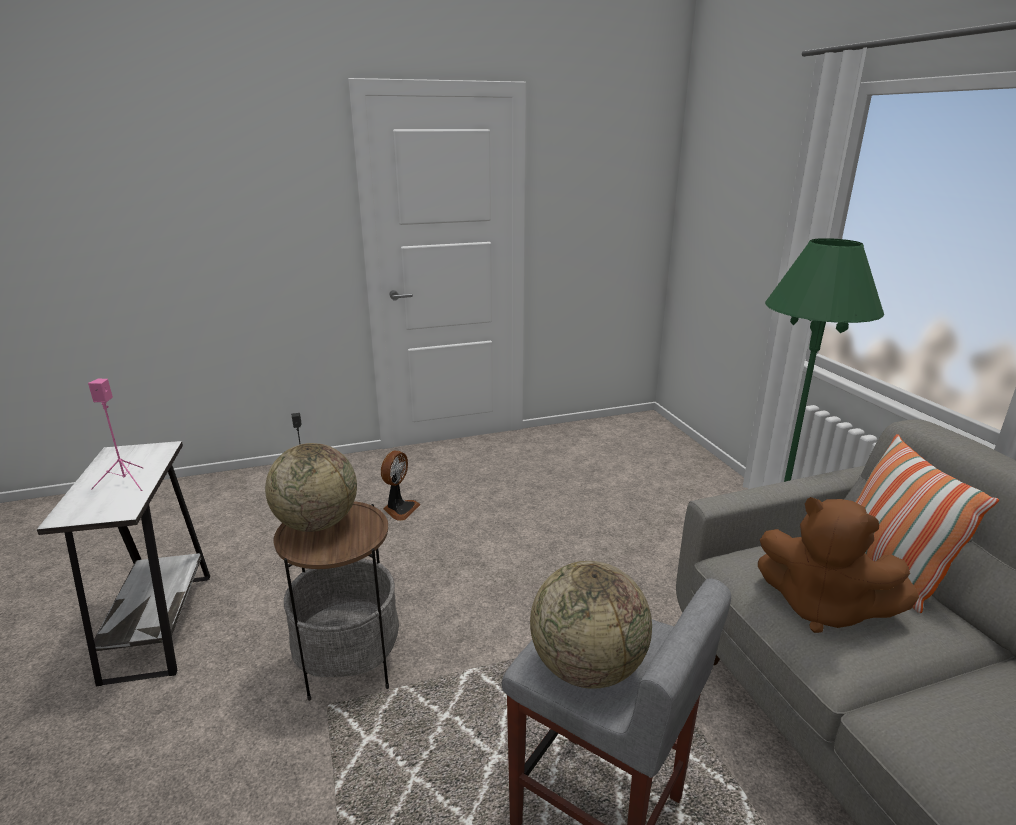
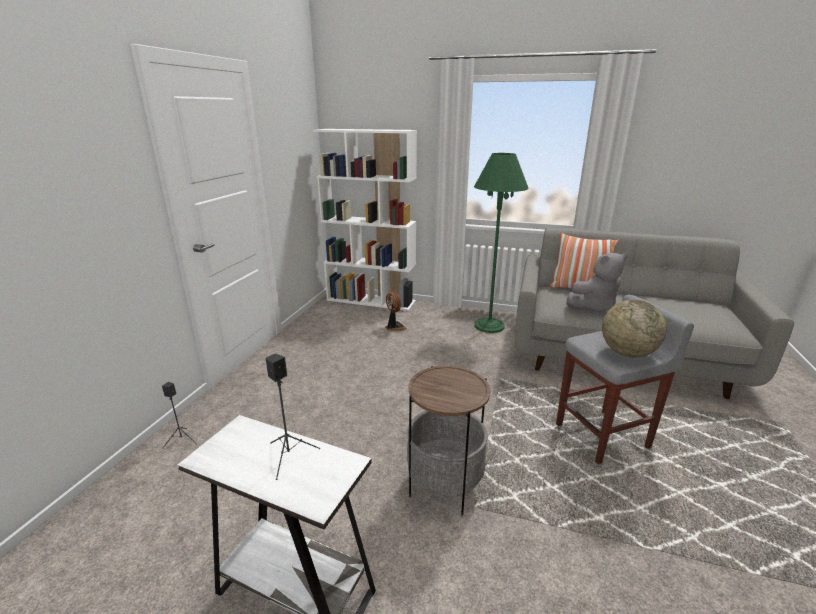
camera: 55 degrees left, 0 degrees up
(126, 482) = (290, 456): pink speaker -> black speaker
(317, 523) = (436, 390): globe -> none
(399, 509) = (302, 409): fan -> fan (394, 327)
(674, 444) = (371, 300): none -> white bookcase
(821, 608) = (594, 307): brown plush toy -> grey plush toy

